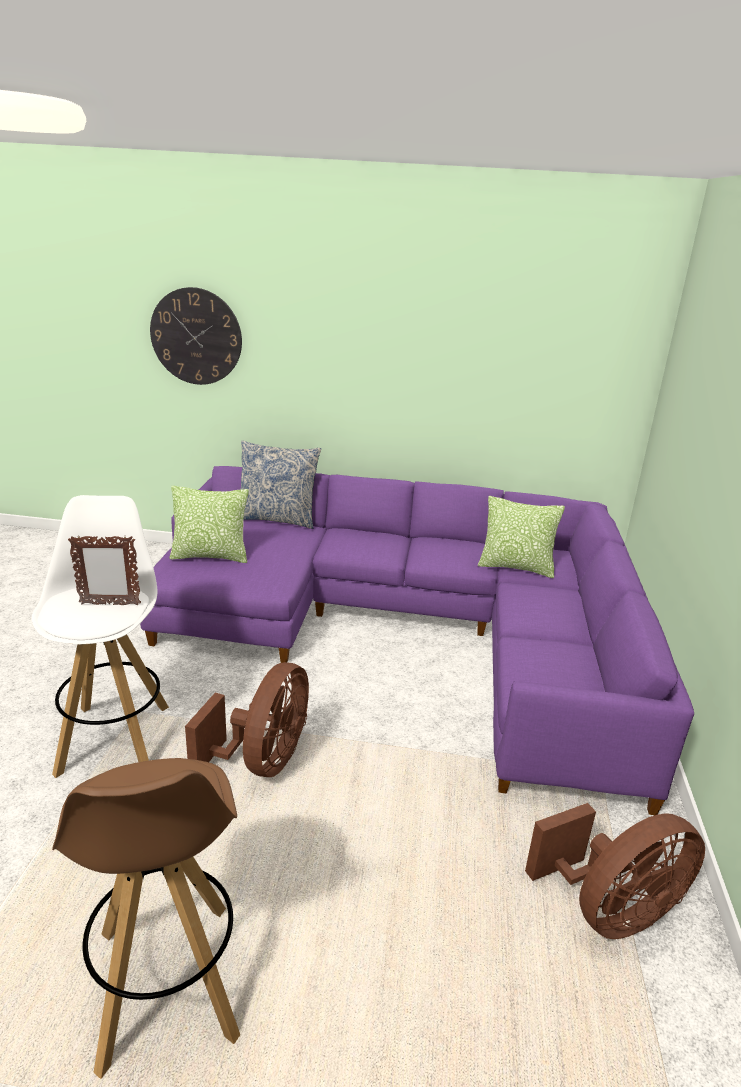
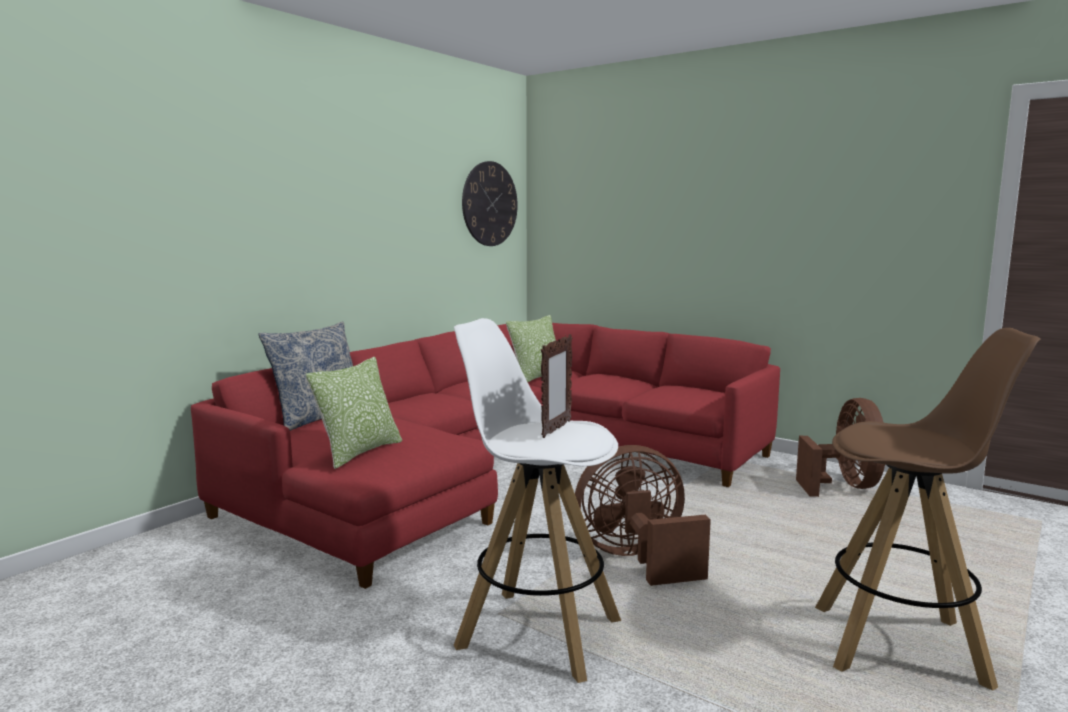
camera: 60 degrees left, 15 degrees down
(196, 336) = (148, 213): wall clock -> wall clock (489, 204)
(262, 761) = (637, 560): brown fan -> brown fan turned 60 degrees counterclockwise
(412, 630) = (500, 467): purple sofa -> red sofa

